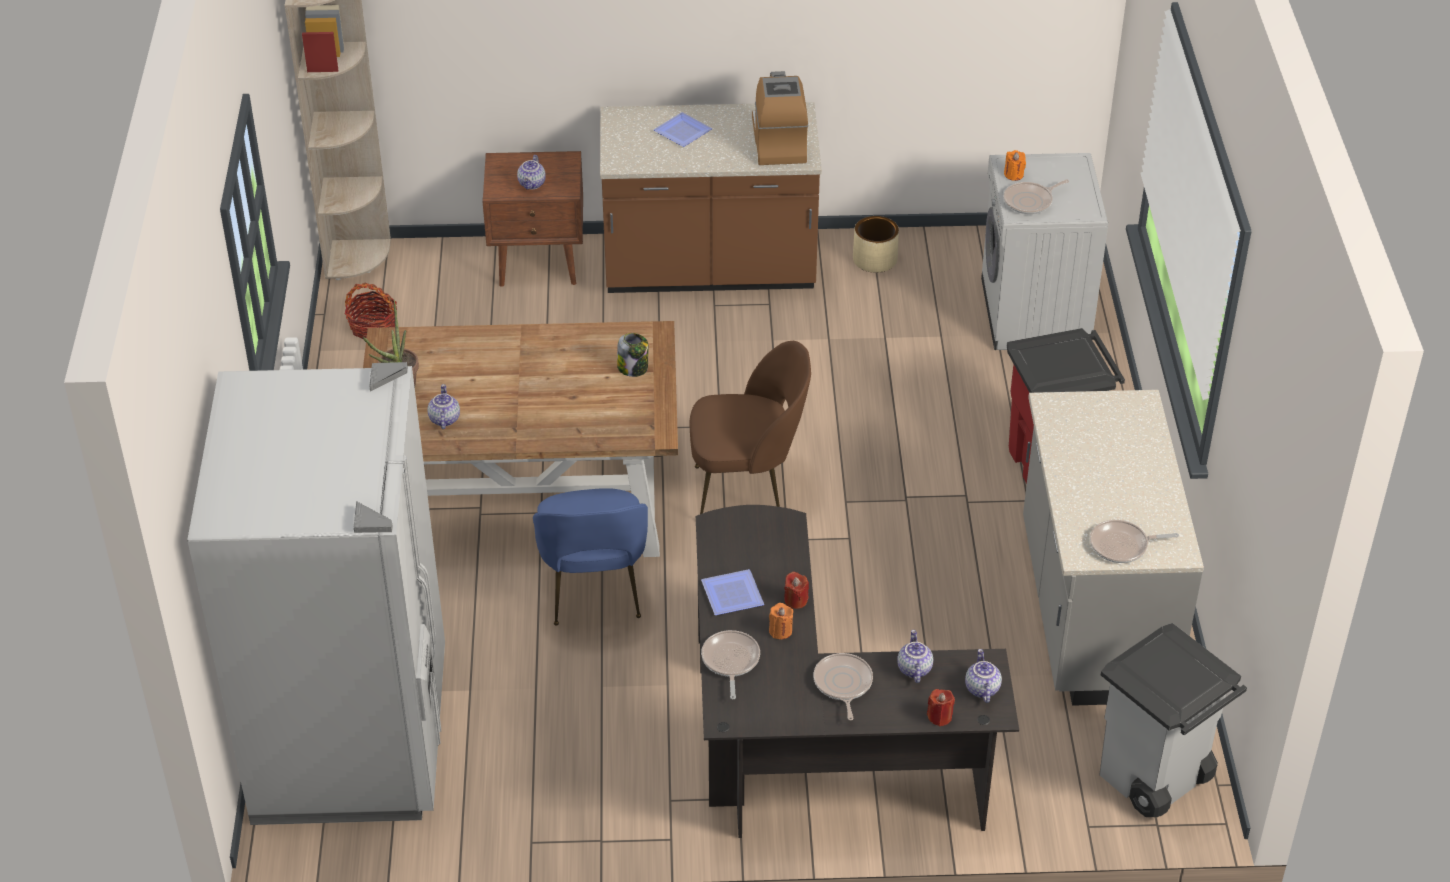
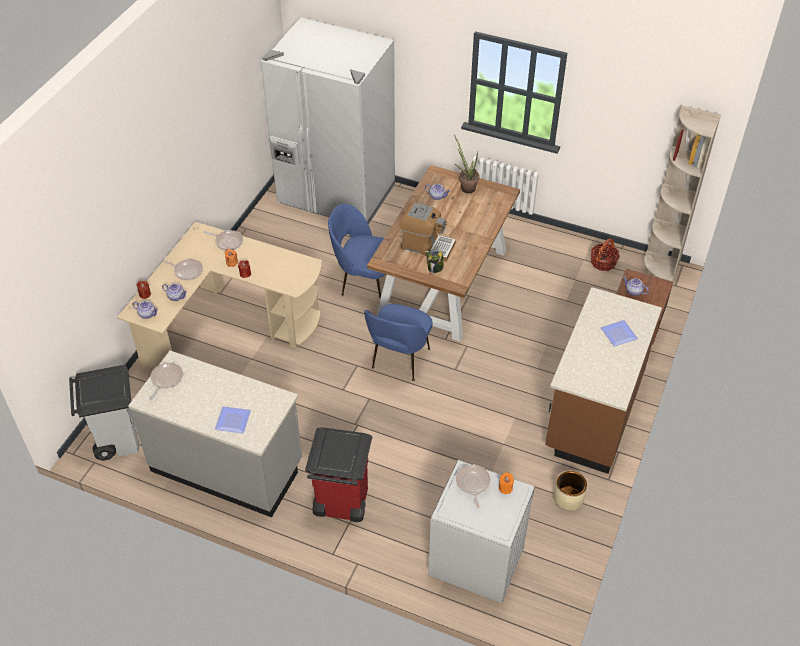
camera: 115 degrees right, 5 degrees up
(734, 595) = (263, 255): plate -> plate (231, 421)
(748, 493) = (398, 362): brown chair -> blue chair
(779, 141) = (588, 375): coffee machine -> coffee machine (427, 245)
(807, 750) = (227, 324): black desk -> beige desk

